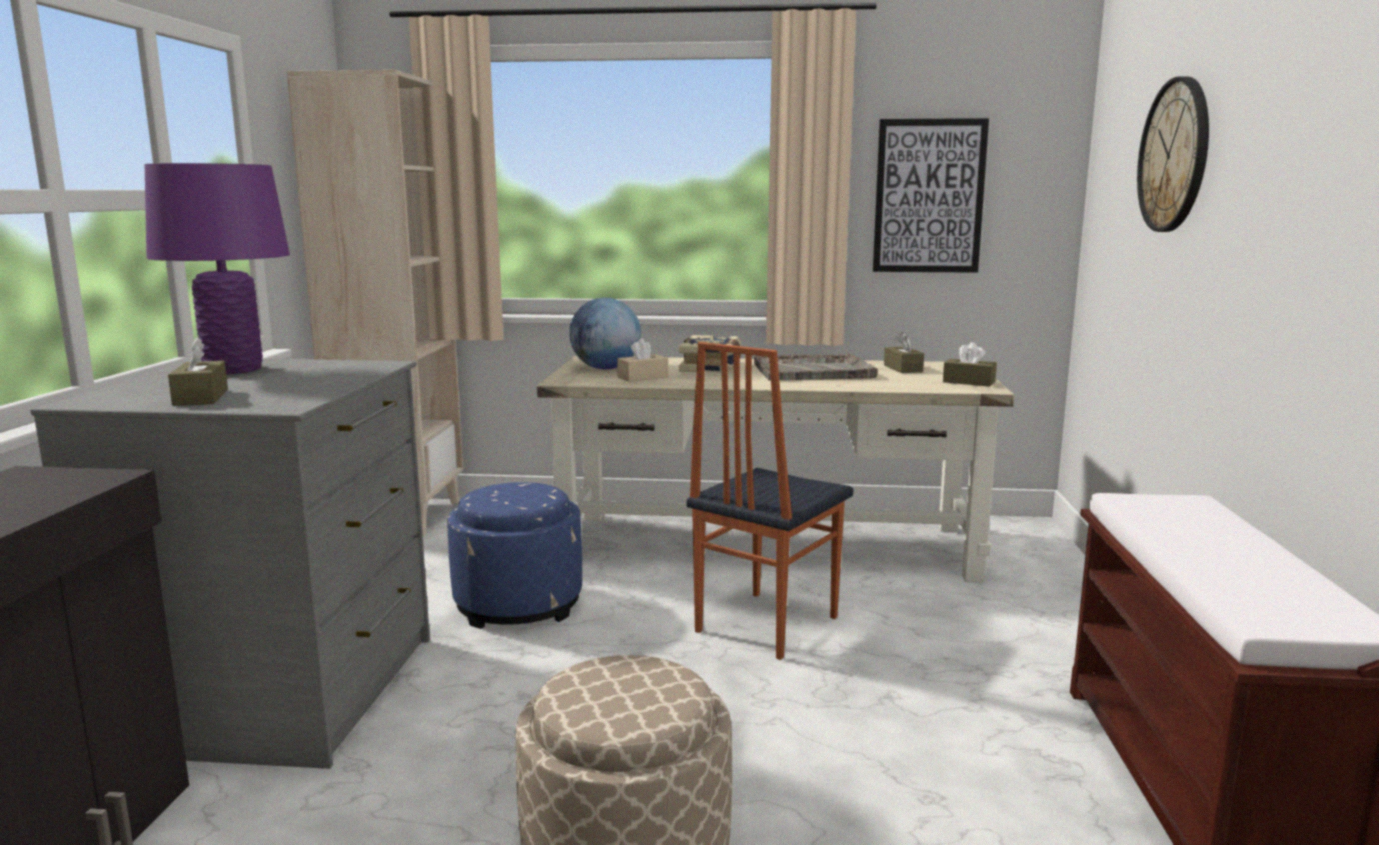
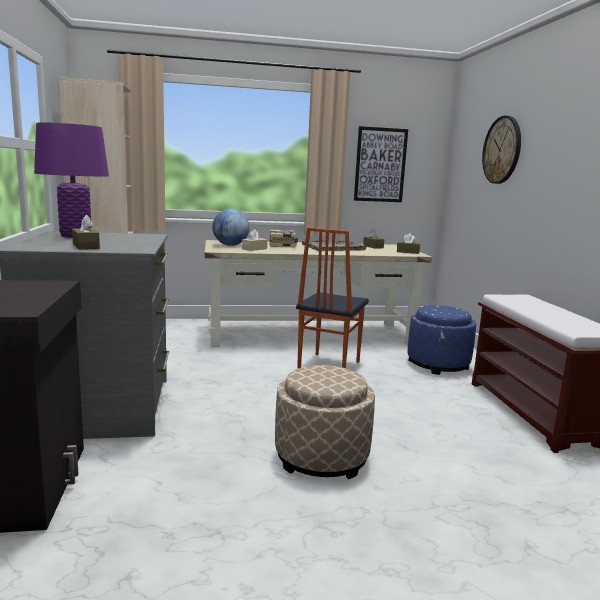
camera: 15 degrees left, 0 degrees up
(518, 604) = (202, 364): blue ottoman -> blue ottoman (438, 364)

